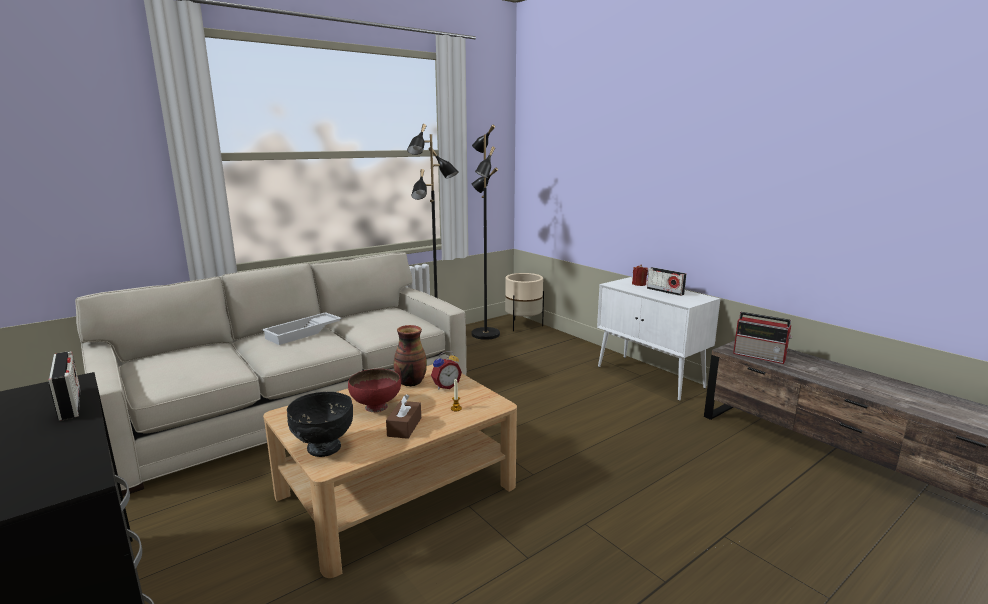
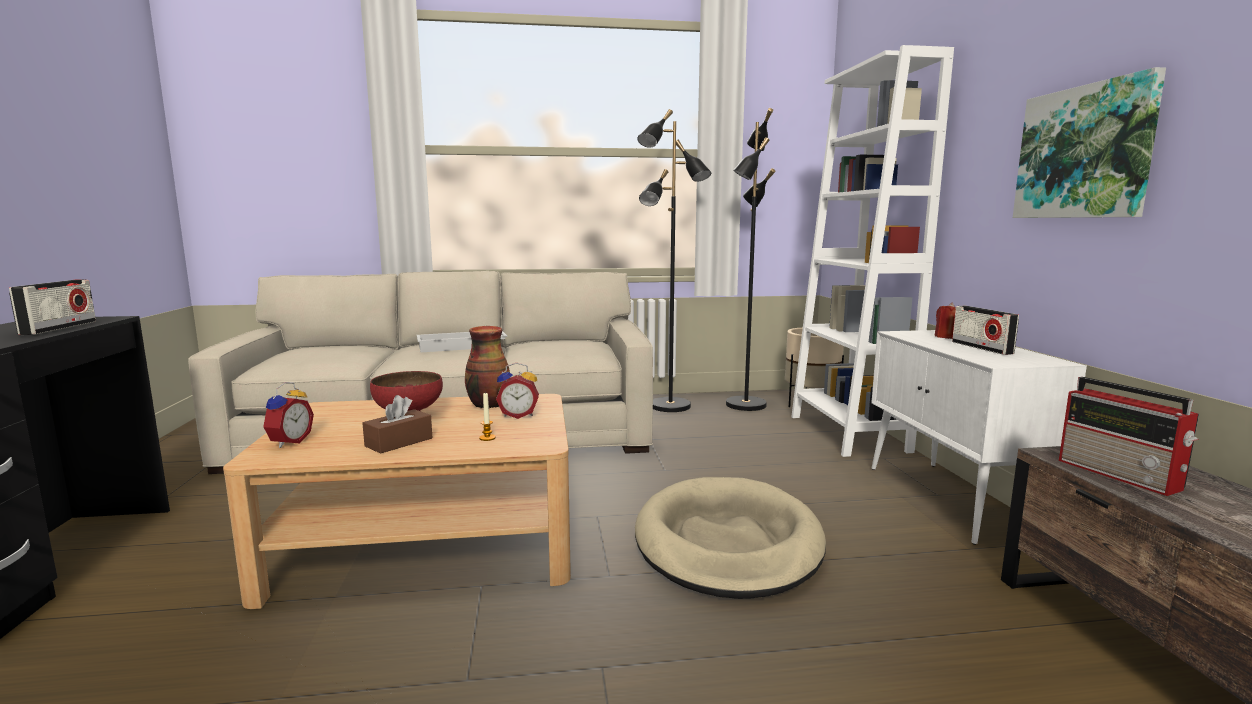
camera: 30 degrees right, 5 degrees down
(323, 448) = (288, 442): black bowl -> alarm clock
(564, 344) = (847, 433): none -> white bookcase
(572, 434) = (727, 543): none -> beige dog bed
(713, 187) = (1085, 152): none -> picture

